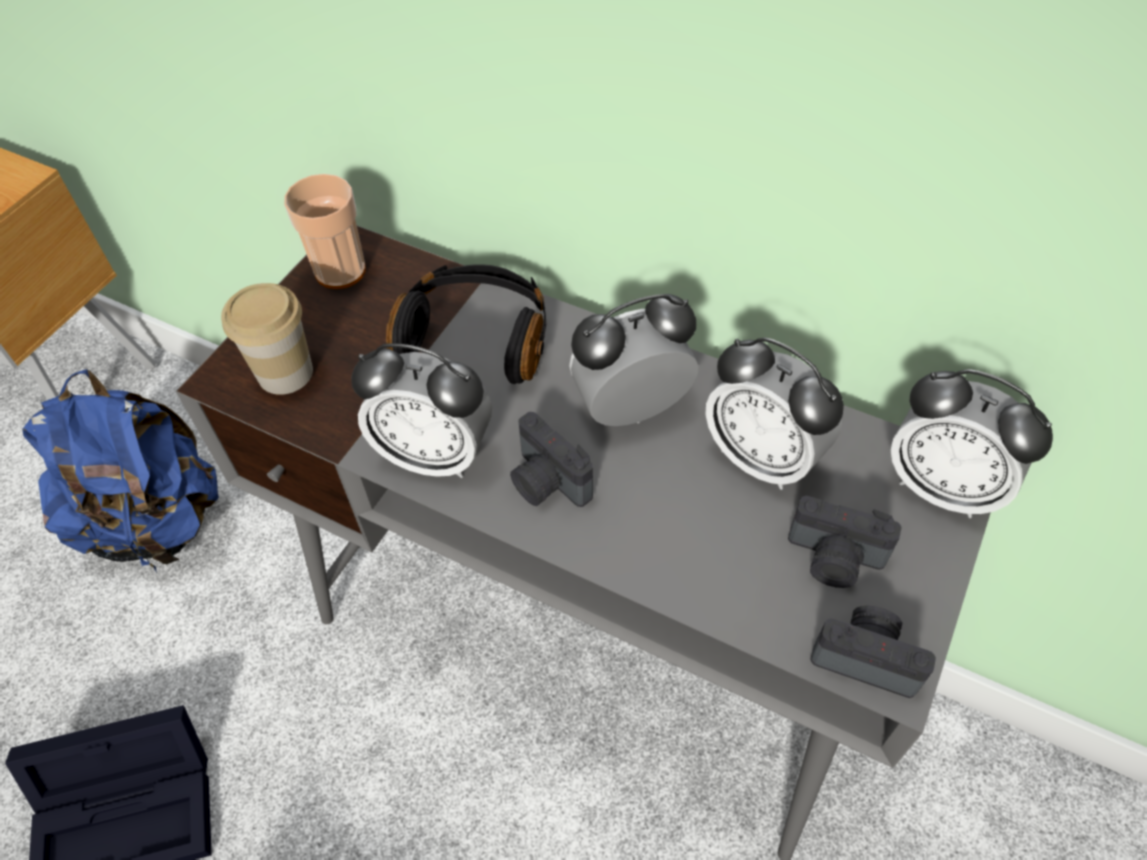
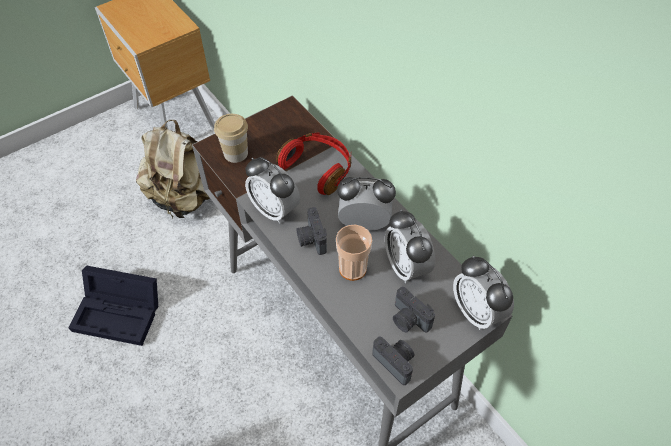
camera: 25 degrees right, 0 degrees up
(157, 521) = (184, 197): blue backpack -> beige backpack
(340, 271) = (280, 118): cup -> cup (352, 268)
(476, 338) = (318, 168): black headphones -> red headphones

